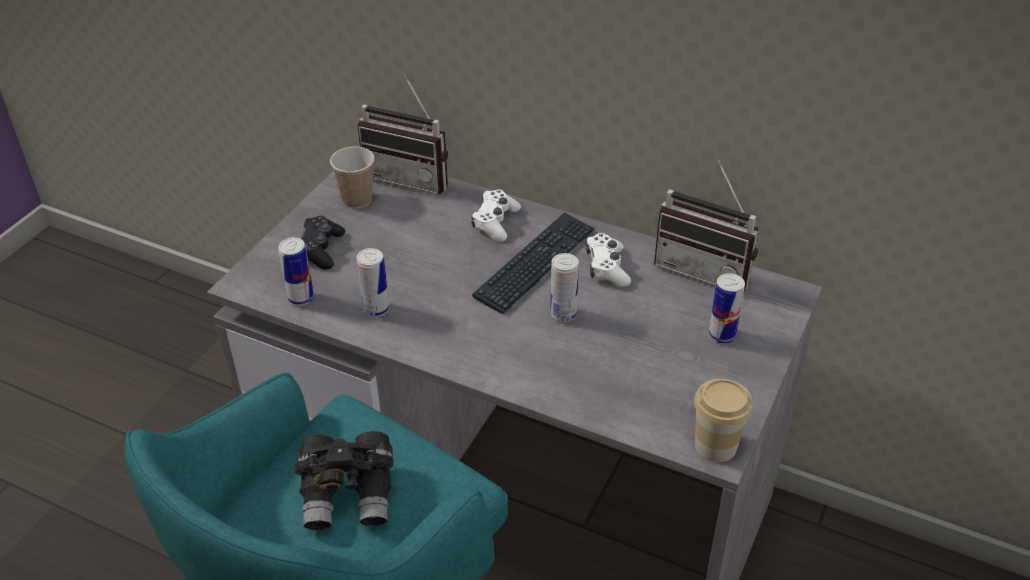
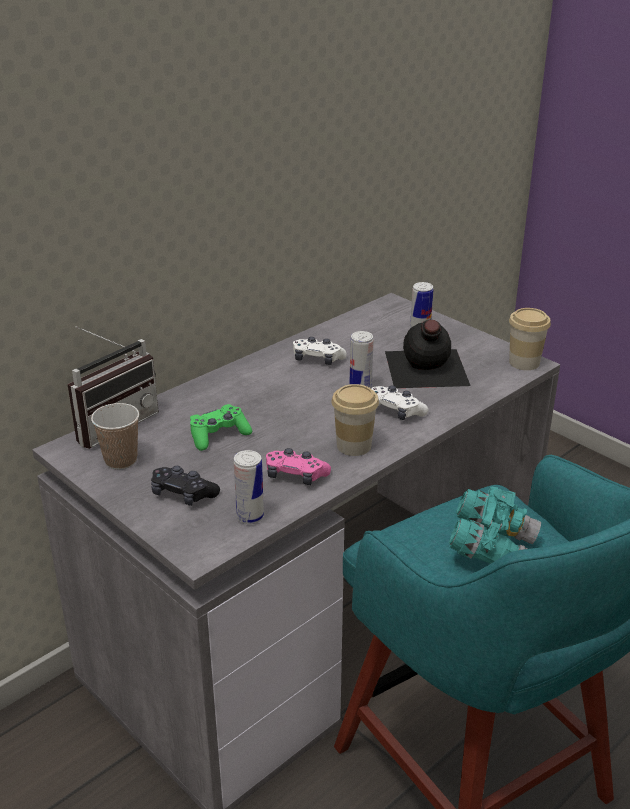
camera: 70 degrees left, 10 degrees down
(349, 495) = (492, 549): black binoculars -> turquoise binoculars
(376, 309) = (296, 475): can -> pink game controller
(422, 242) = (218, 435): none -> green game controller
(446, 336) = (354, 446): none -> cup
(495, 222) = (221, 395): white game controller -> white game controller (395, 411)
(535, 264) = (290, 387): keyboard -> none
(640, 356) = (425, 368): none -> black bottle
(706, 268) = (346, 324): radio -> none

